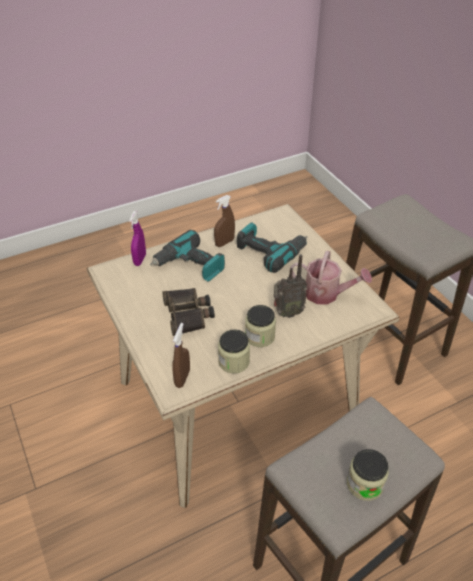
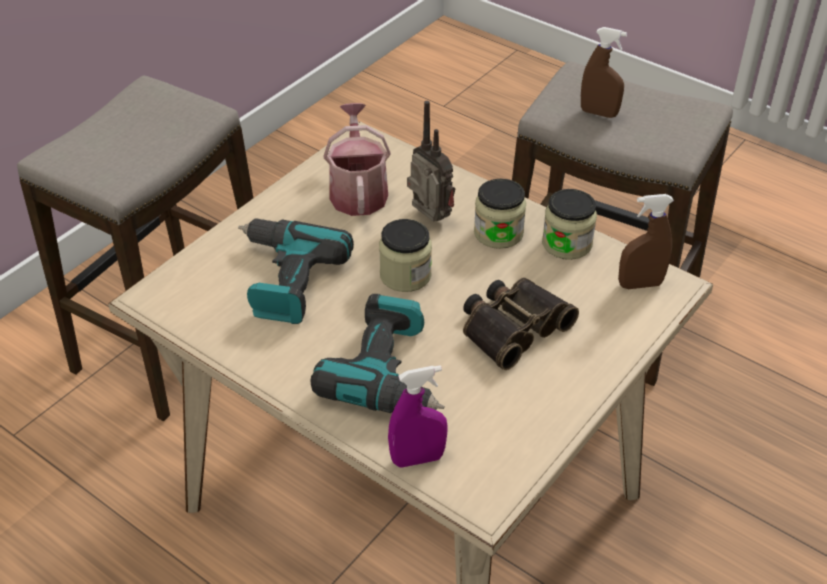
camera: 115 degrees left, 0 degrees up
(224, 242) = (291, 349): brown spray bottle -> brown spray bottle (599, 113)
(364, 484) = (645, 102): jar -> jar (405, 275)

